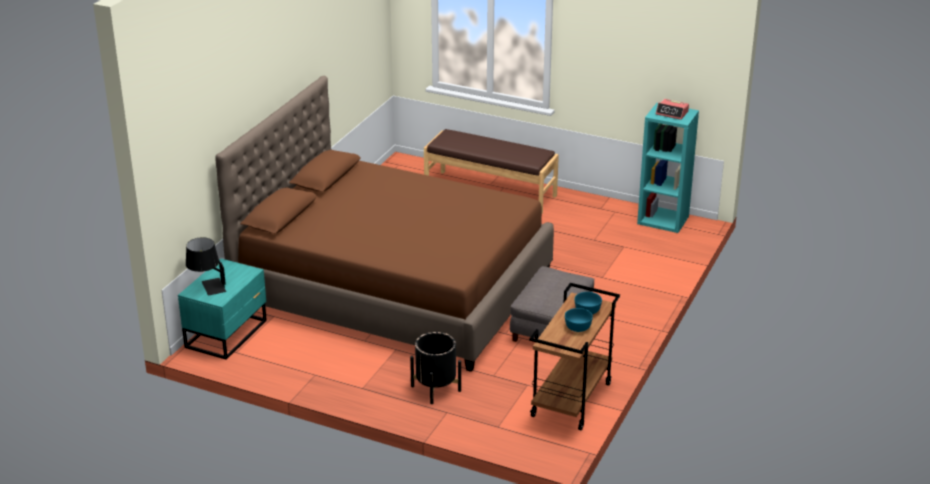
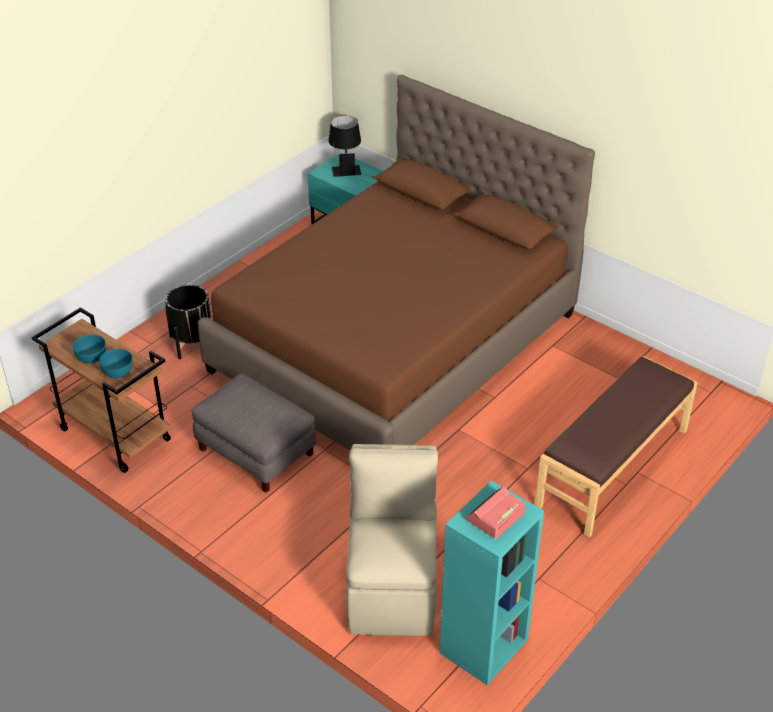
camera: 105 degrees right, 10 degrees up
(642, 254) = (392, 589): none -> beige chair

